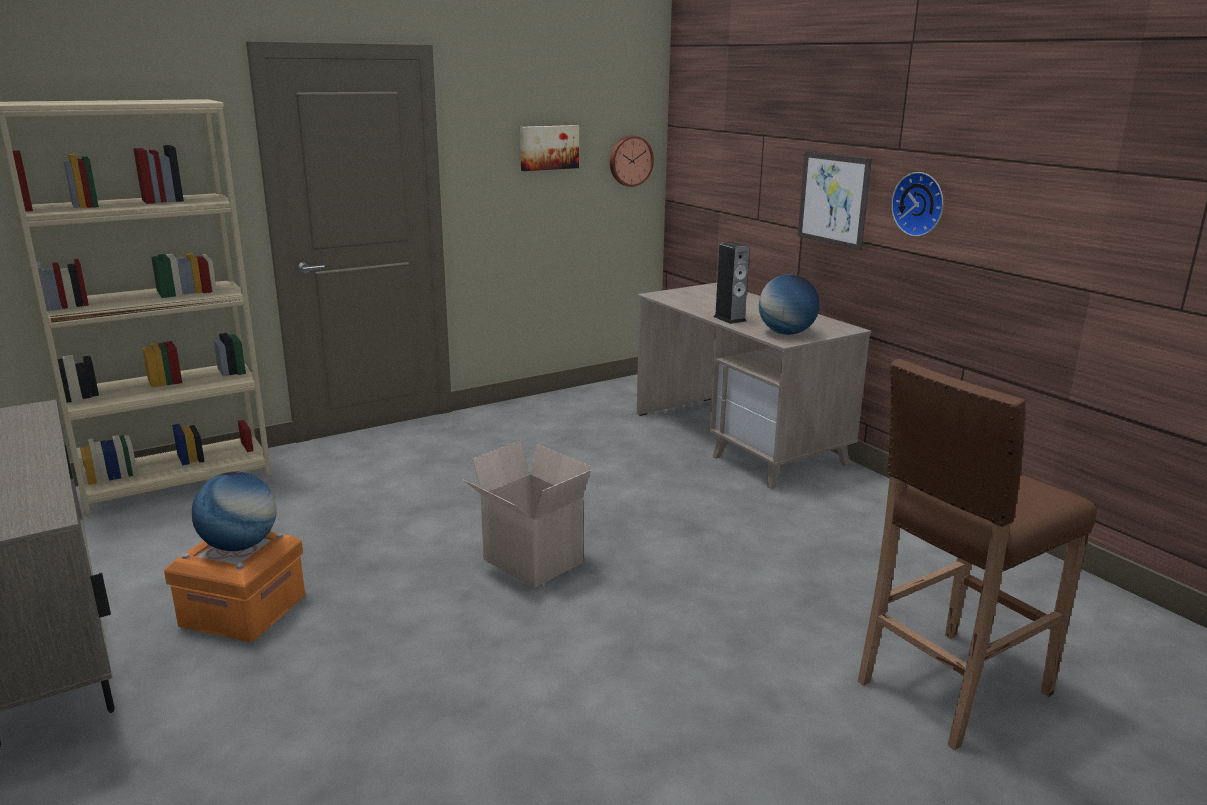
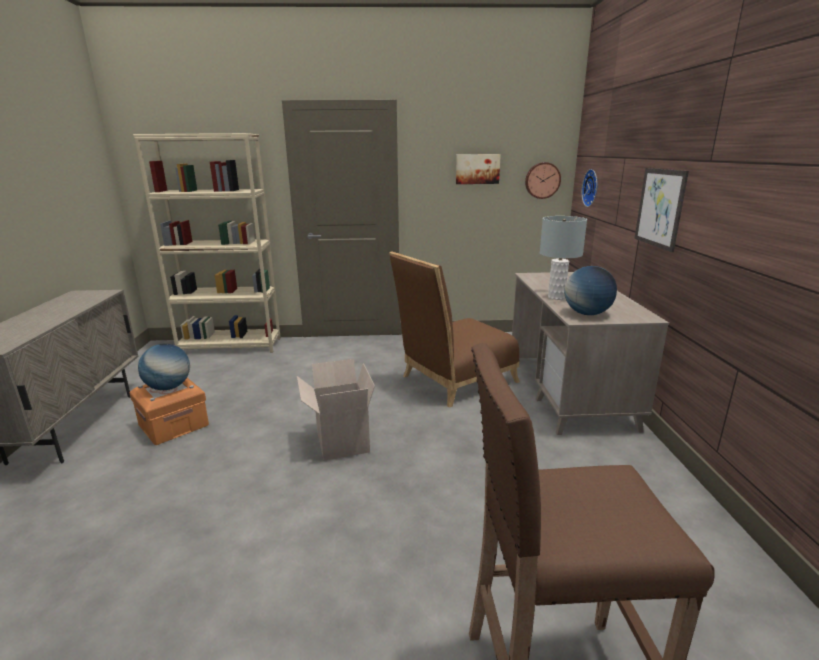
camera: 30 degrees right, 0 degrees up
(595, 457) = (454, 381): none -> brown chair
(729, 319) = (556, 297): speaker -> grey table lamp
(920, 204) = (719, 211): wall clock -> wall clock (592, 188)

